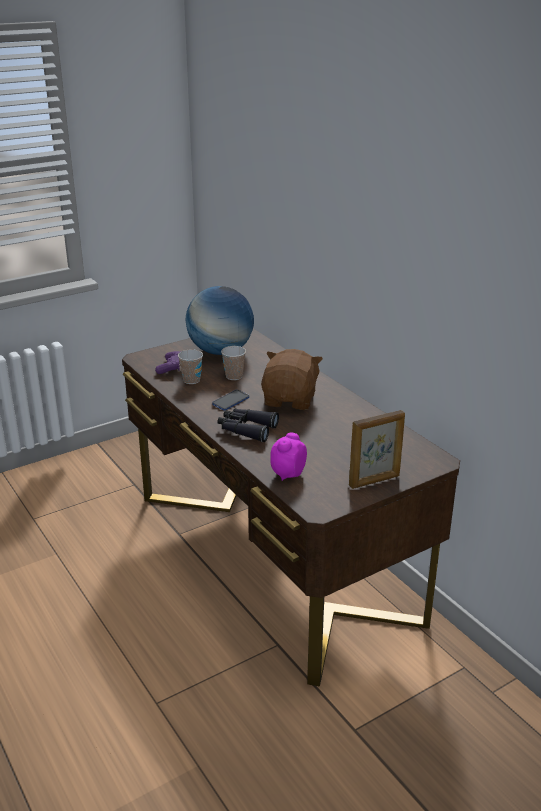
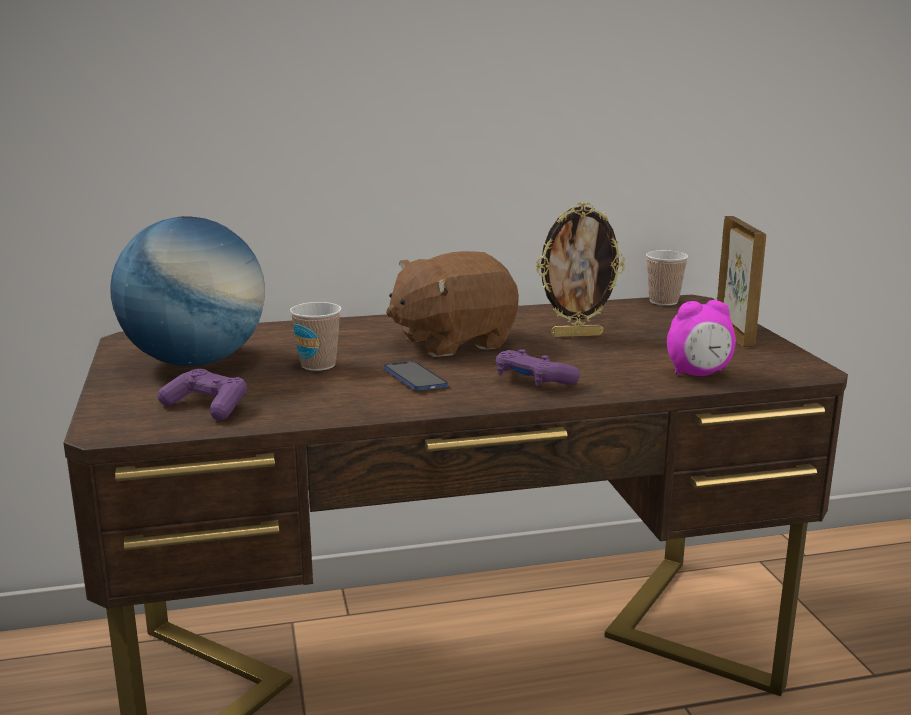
camera: 70 degrees left, 10 degrees down
(191, 380) = (291, 396): cup -> cup (663, 301)
(246, 429) = (533, 380): black binoculars -> purple game controller
(287, 474) = (698, 374): alarm clock -> alarm clock turned 60 degrees counterclockwise
(290, 400) = (452, 342): brown plush toy -> brown plush toy turned 60 degrees counterclockwise
(330, 431) = (576, 335): none -> picture frame

